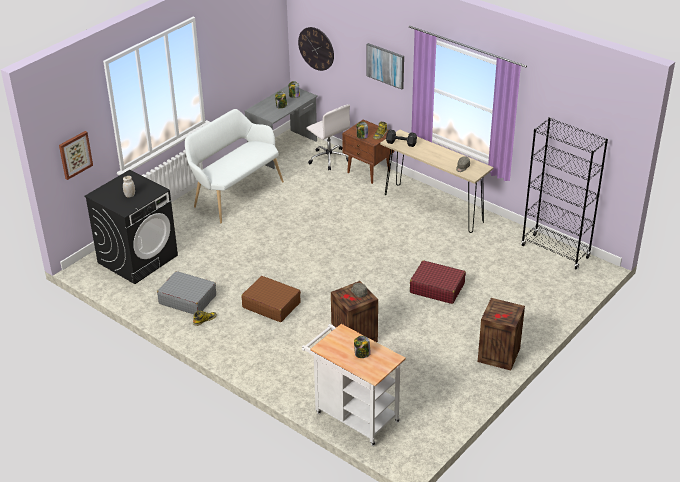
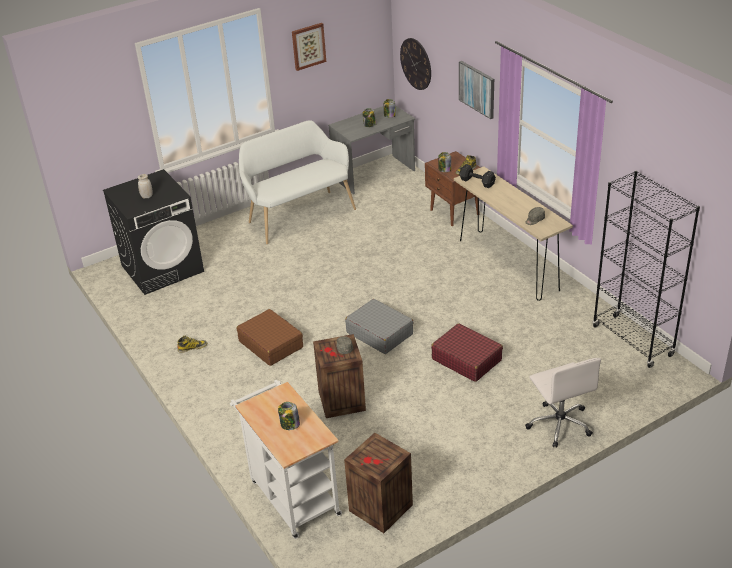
camera: 20 degrees right, 0 degrees up
(75, 154) = (97, 143): picture -> picture (308, 46)
(187, 299) = (187, 321): grey suitcase -> grey suitcase (379, 333)
(328, 158) = (418, 191): white office chair -> white office chair (559, 424)
(499, 355) = (502, 458): crate -> crate (381, 509)

